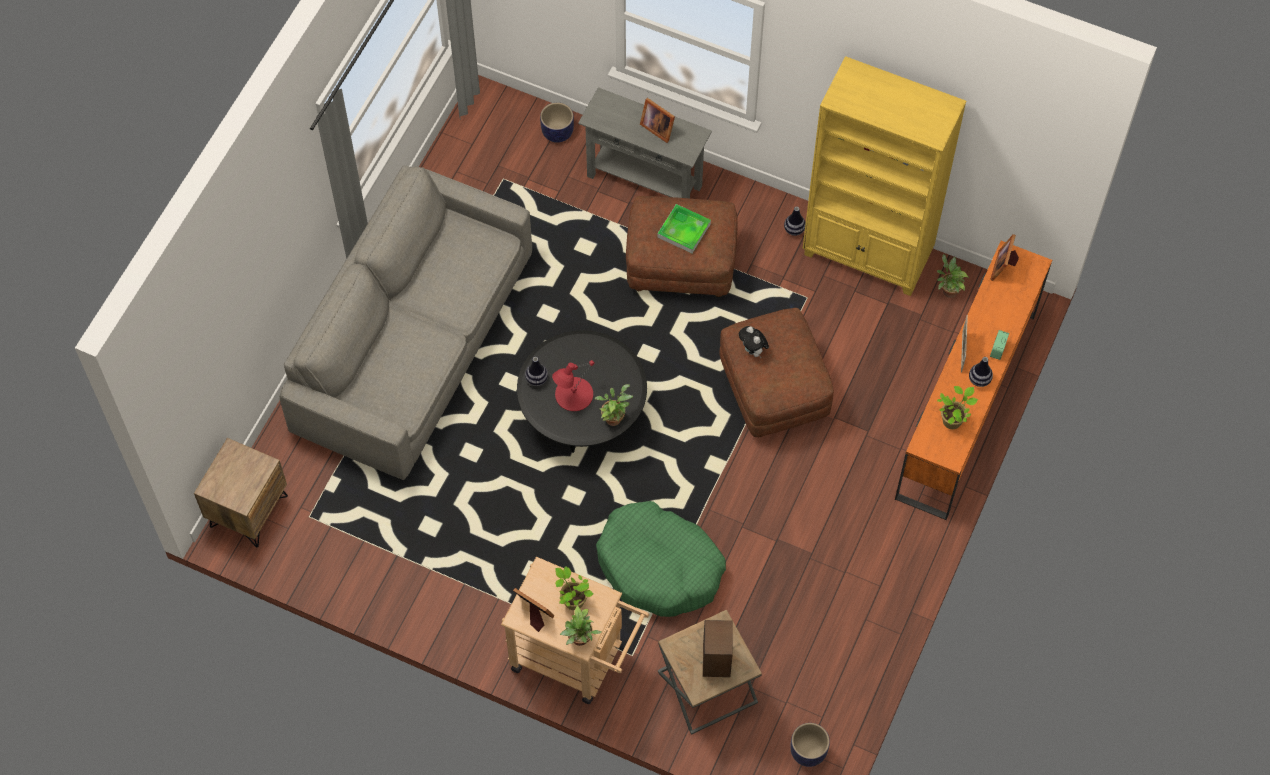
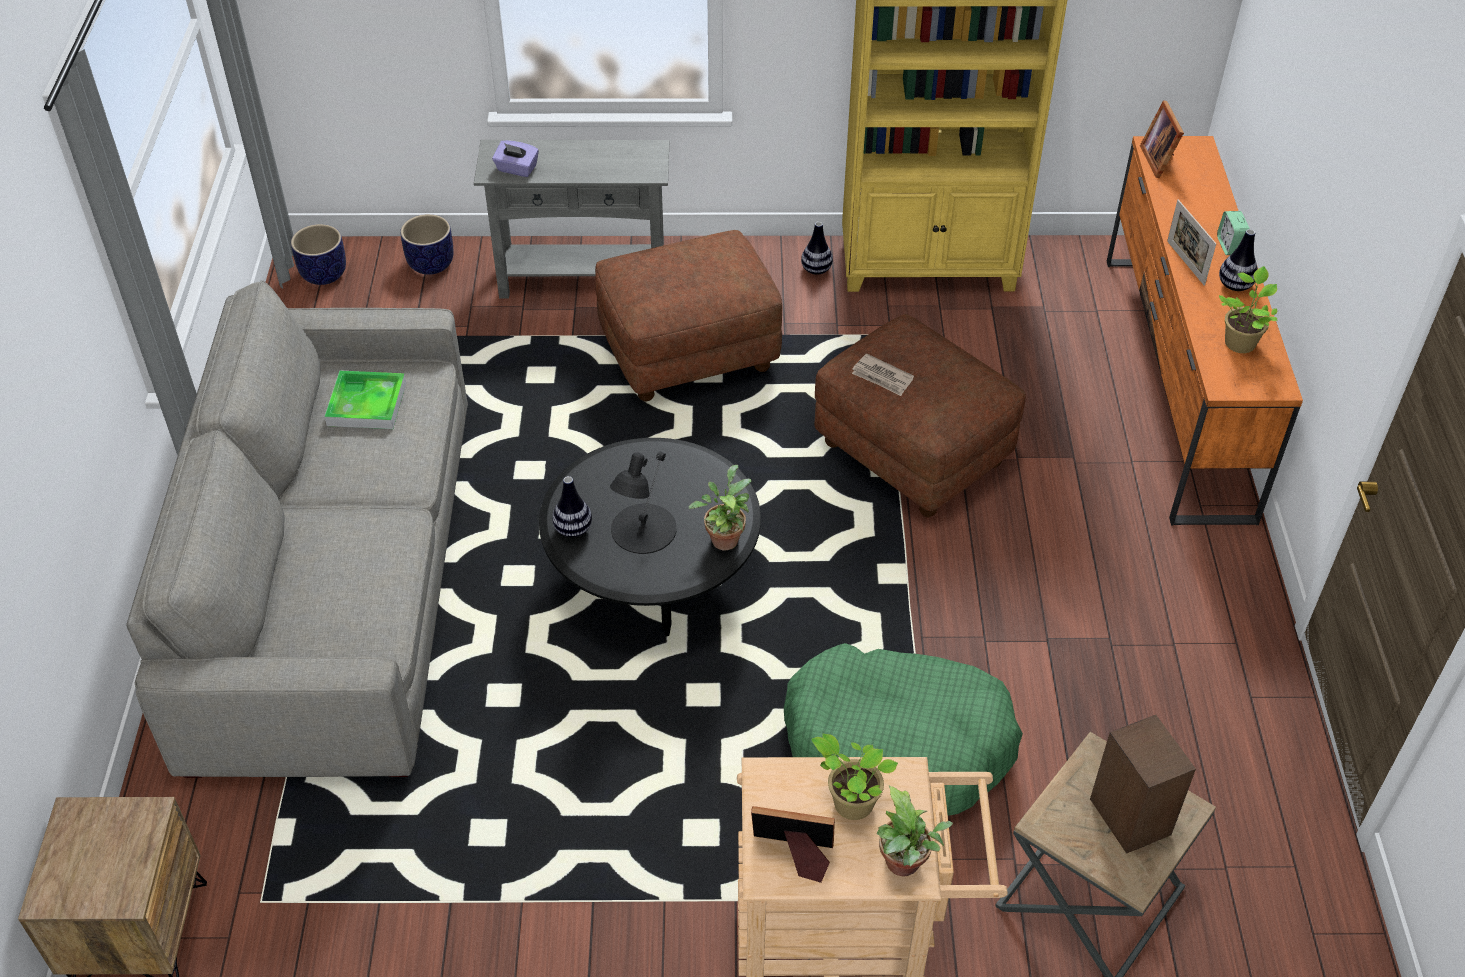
camera: 25 degrees left, 15 degrees down
(573, 394) = (642, 529): red table lamp -> black table lamp
(608, 121) = (516, 169): none -> purple tissue box
(657, 127) = (591, 157): picture frame -> none
(684, 230) = (691, 273): tray -> tray (367, 404)
(753, 350) = (882, 377): plush toy -> newspaper
(808, 752) = (1315, 931): planter -> planter (324, 274)
(948, 290) = (1056, 270): potted plant -> none

